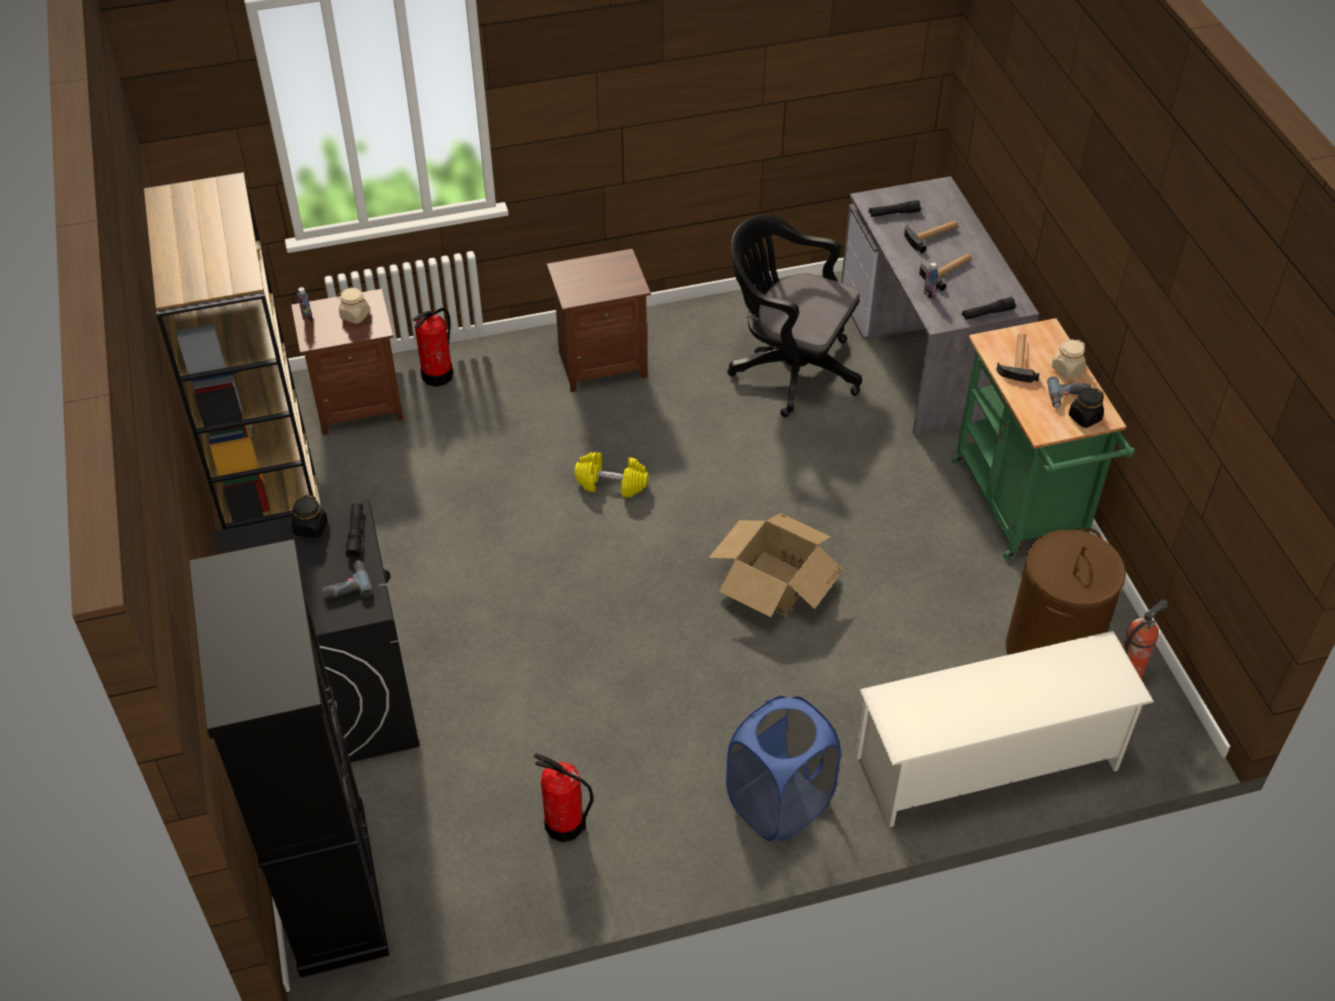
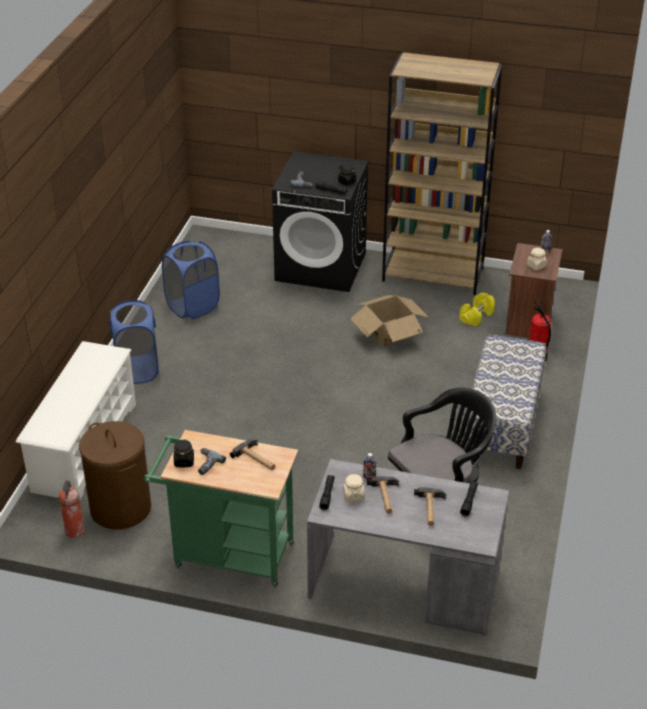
camera: 120 degrees right, 10 degrees down
(332, 887) = (226, 243): black cabinet -> none
(565, 825) = (193, 306): fire extinguisher -> blue laundry basket
(601, 363) = (502, 424): brown nightstand -> bench
(612, 483) = (392, 392): yellow dumbbell -> yellow dumbbell (476, 316)
(774, 582) = (267, 423): cardboard box -> cardboard box (389, 332)
(1067, 369) = (229, 476): beige jar -> beige jar (353, 496)

